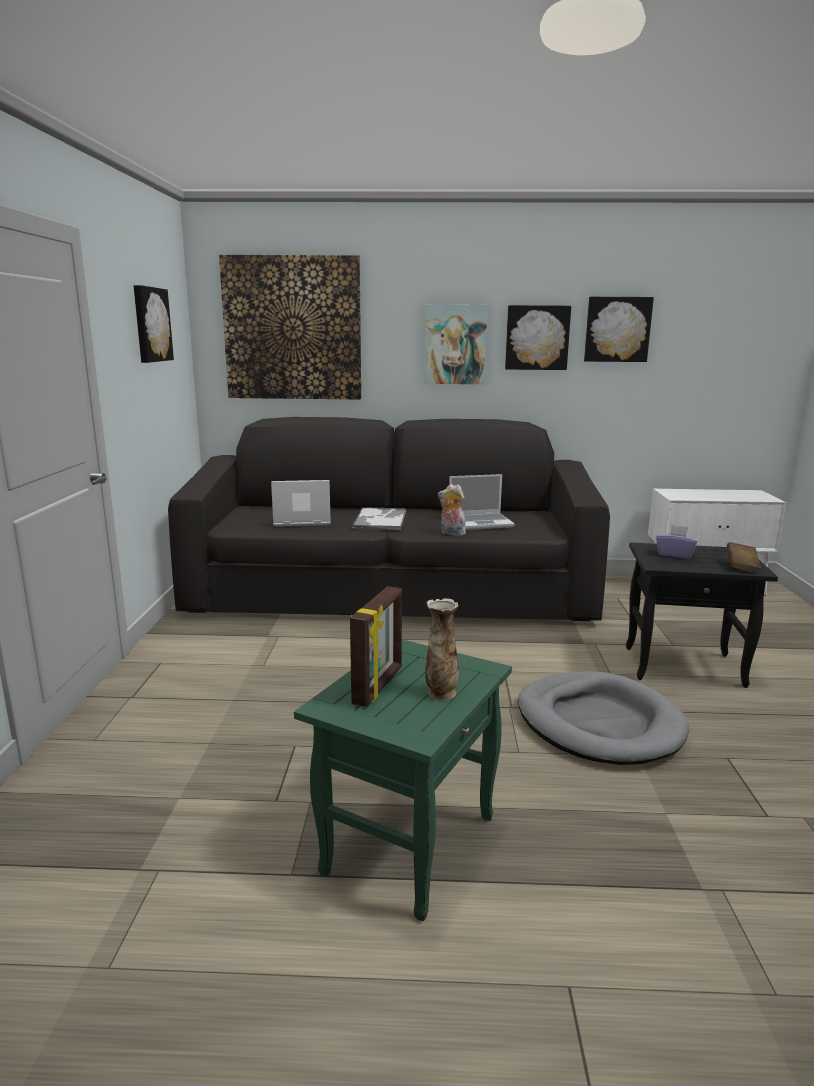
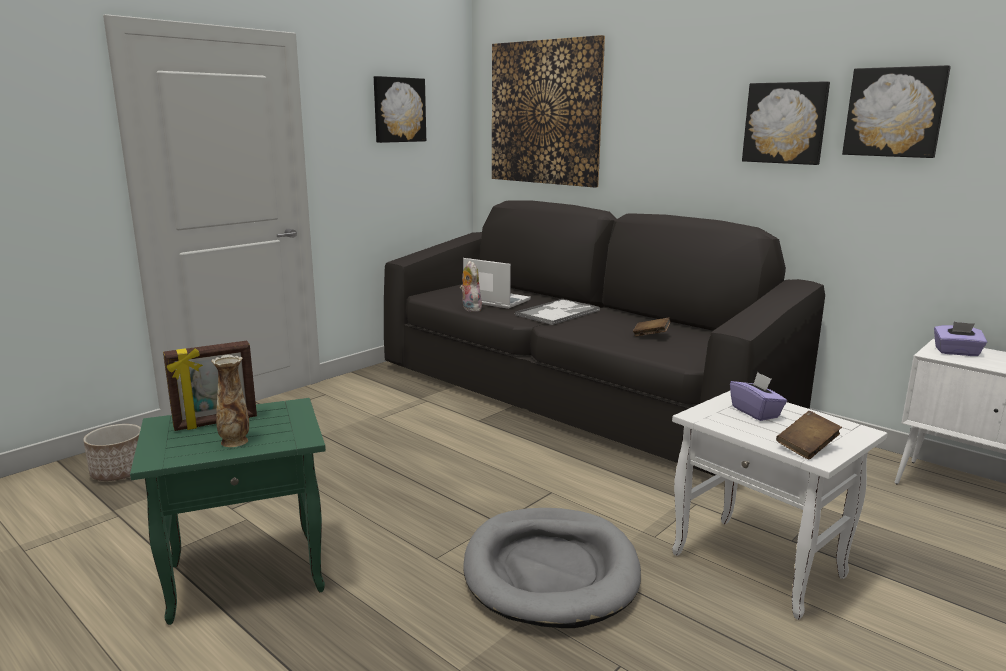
camera: 40 degrees right, 0 degrees up
(59, 831) = (119, 472): none -> planter
(451, 533) = (593, 338): plush toy -> plush toy (470, 308)
(455, 344) = (691, 130): picture -> none
(481, 523) = (651, 335): laptop -> brown book
(681, 494) = (956, 352): none -> purple tissue box
(685, 666) = (761, 566): black side table -> white side table

